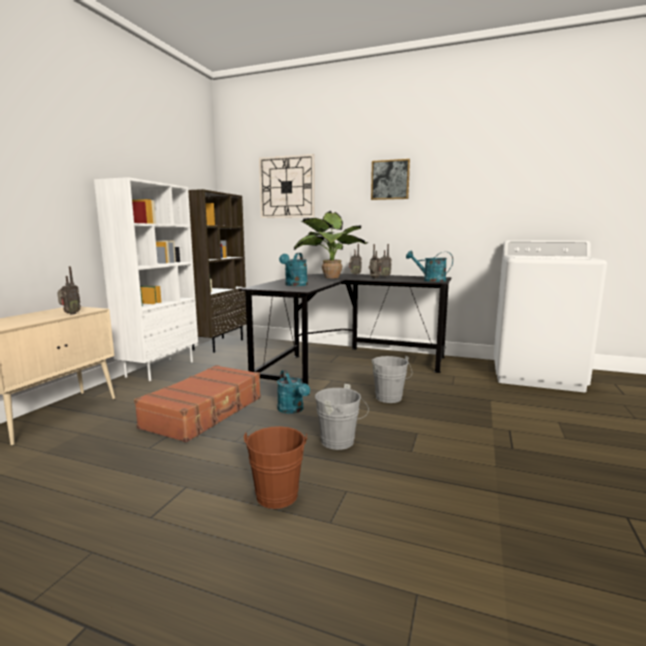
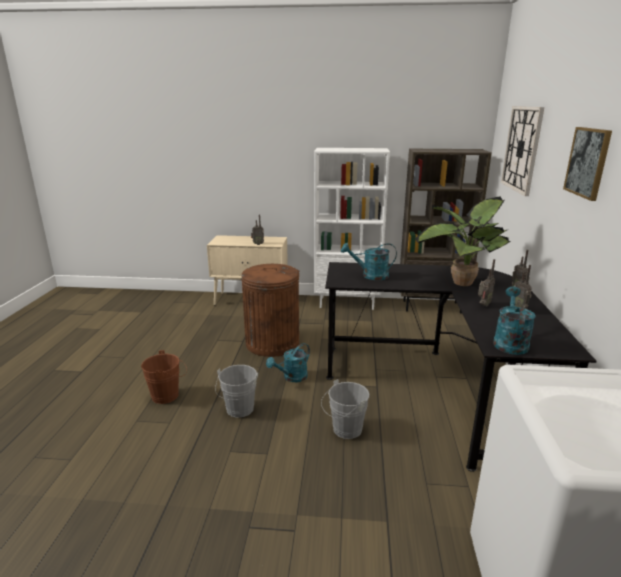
camera: 75 degrees right, 10 degrees up
(205, 412) = (272, 343): brown suitcase -> brown trash can

